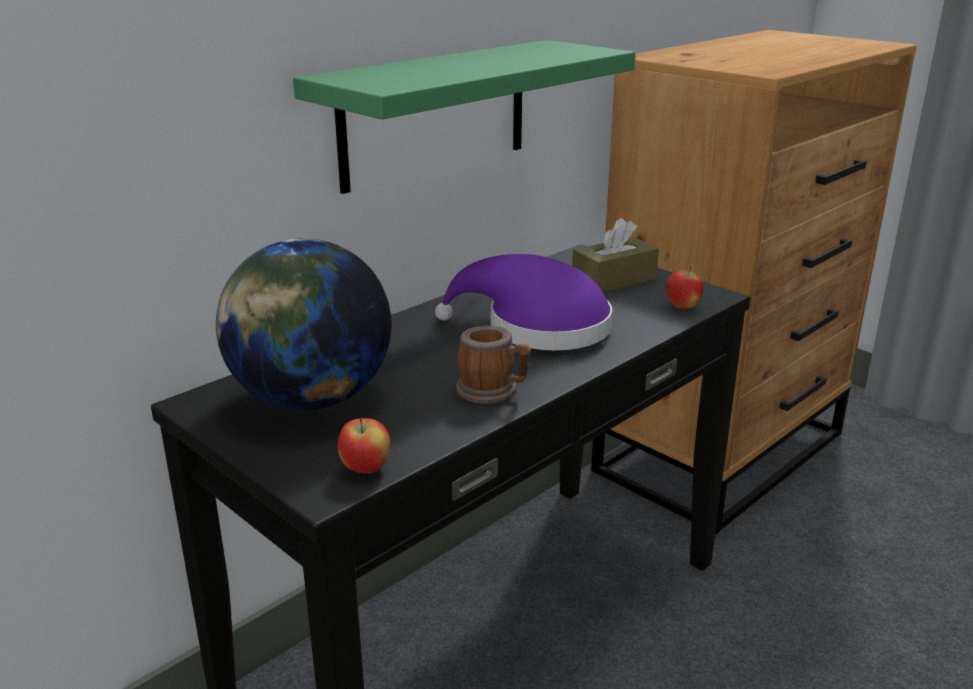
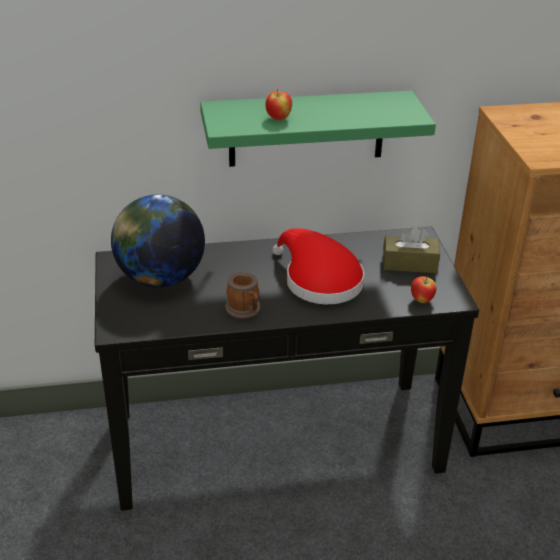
camera: 35 degrees right, 10 degrees up
(366, 469) = (141, 327): apple -> apple (278, 118)
(538, 328) = (318, 280): purple hat -> red hat

